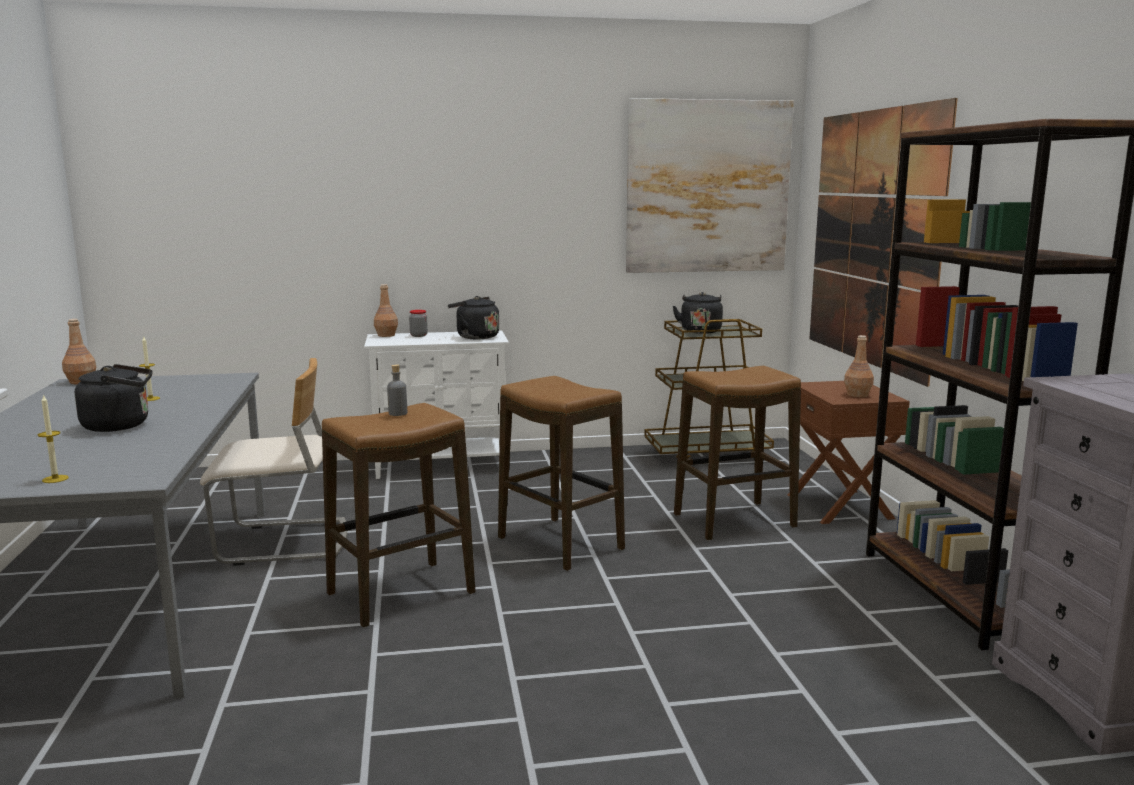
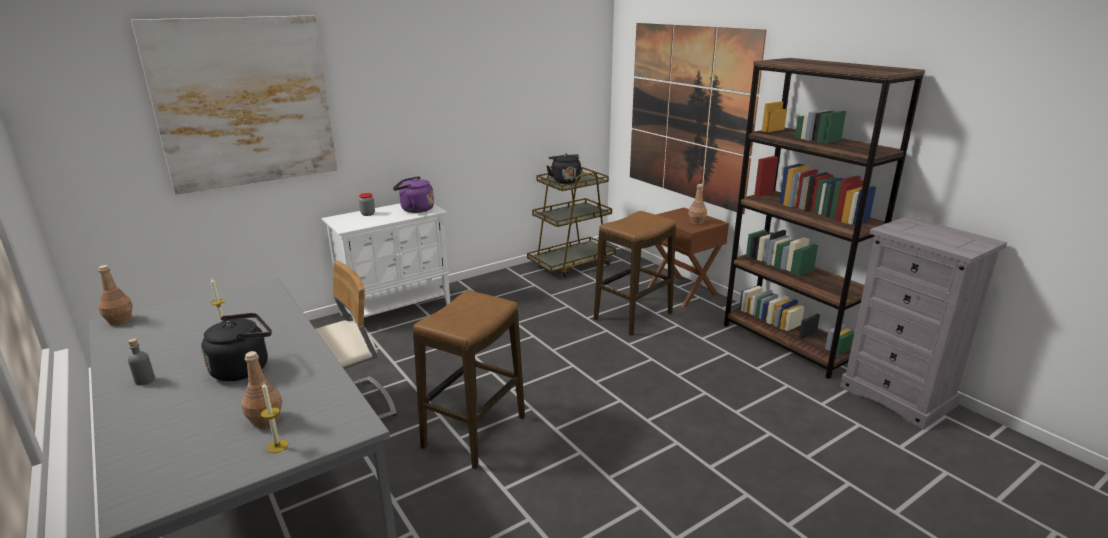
camera: 25 degrees left, 10 degrees up
(386, 335) = (340, 217): brown bottle -> brown bottle (266, 420)
(398, 413) = (463, 306): grey bottle -> grey bottle (145, 380)
(475, 337) = (415, 209): black kettle -> purple kettle
(561, 544) = (544, 361): stool -> none
(707, 187) = (557, 74): picture -> picture (245, 102)

